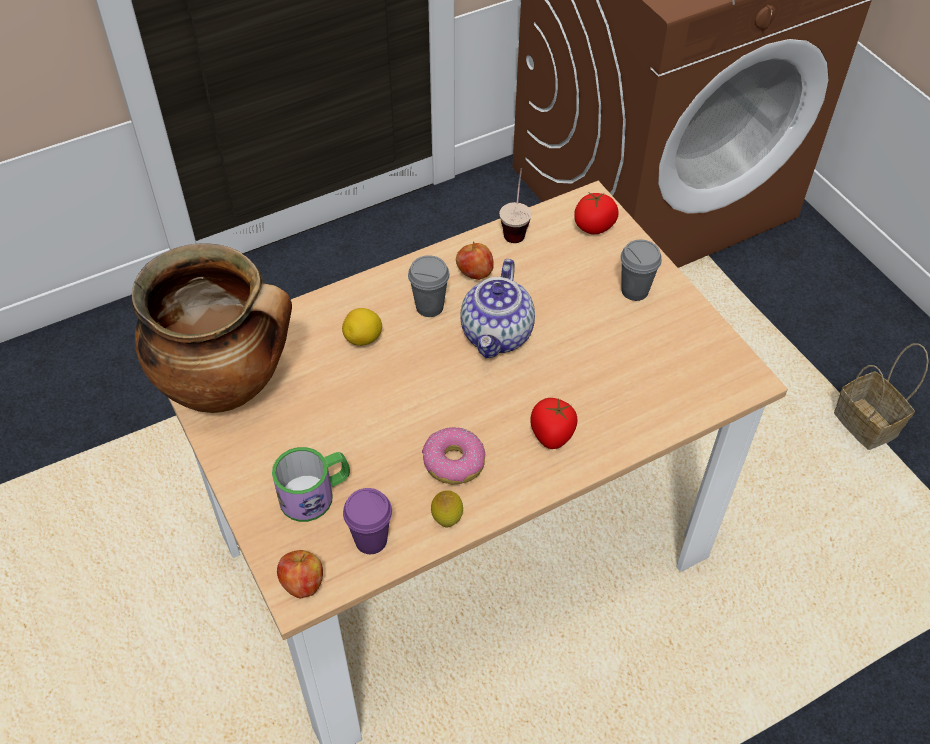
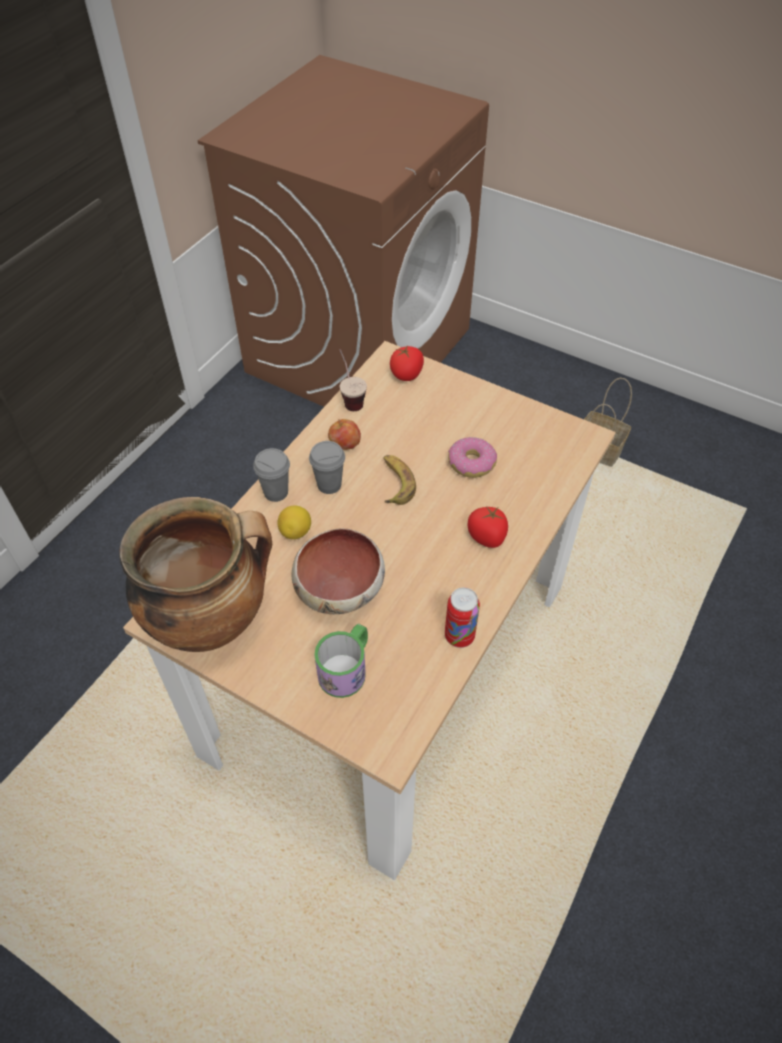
camera: 30 degrees left, 0 degrees up
(302, 583) = (388, 742): apple -> none
(366, 412) = (339, 587): none -> bowl
(371, 540) = (415, 681): purple cup -> none
(447, 520) = (459, 636): lemon -> can
(453, 462) = (432, 591): donut -> donut (471, 463)
(497, 334) = (395, 483): teapot -> banana
(634, 291) = (468, 409): grey cup -> grey cup (276, 492)

